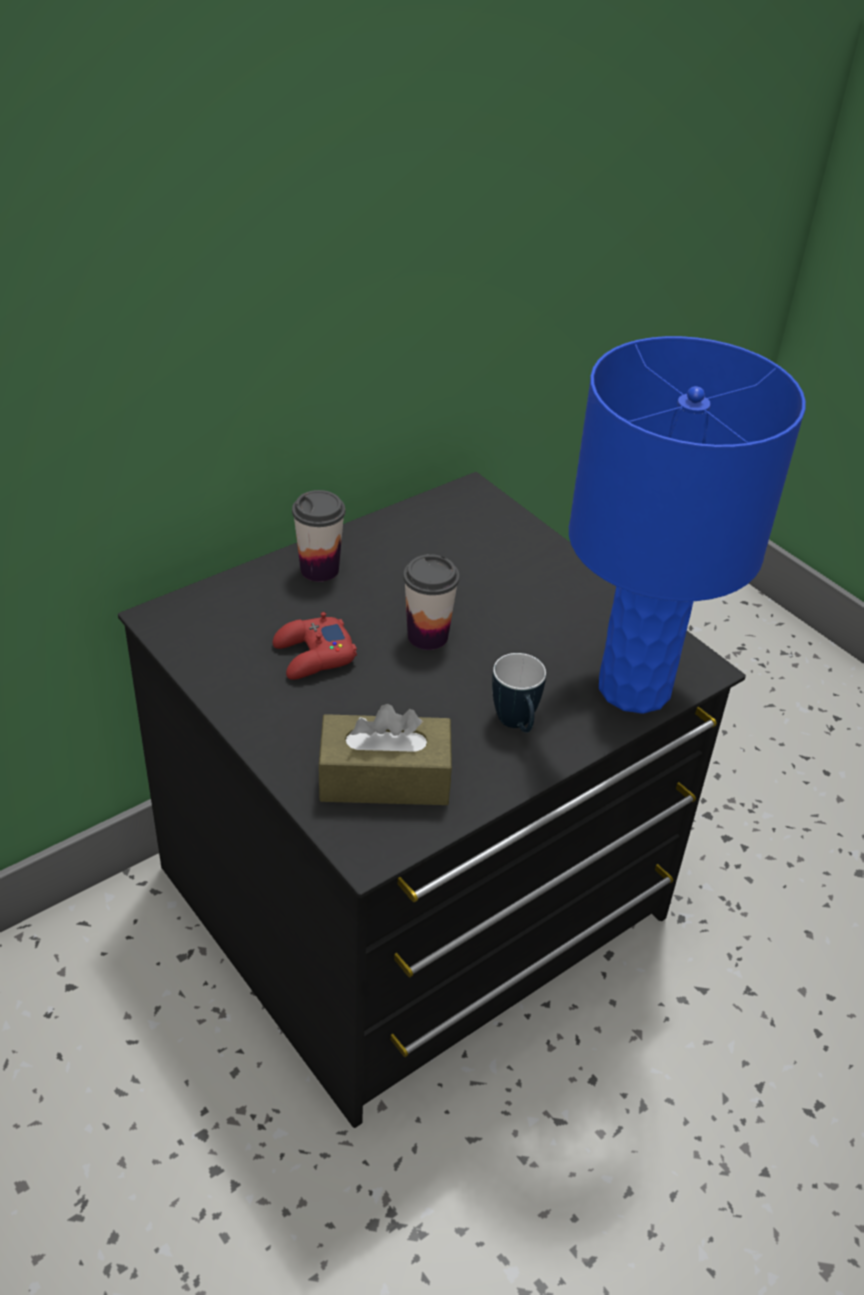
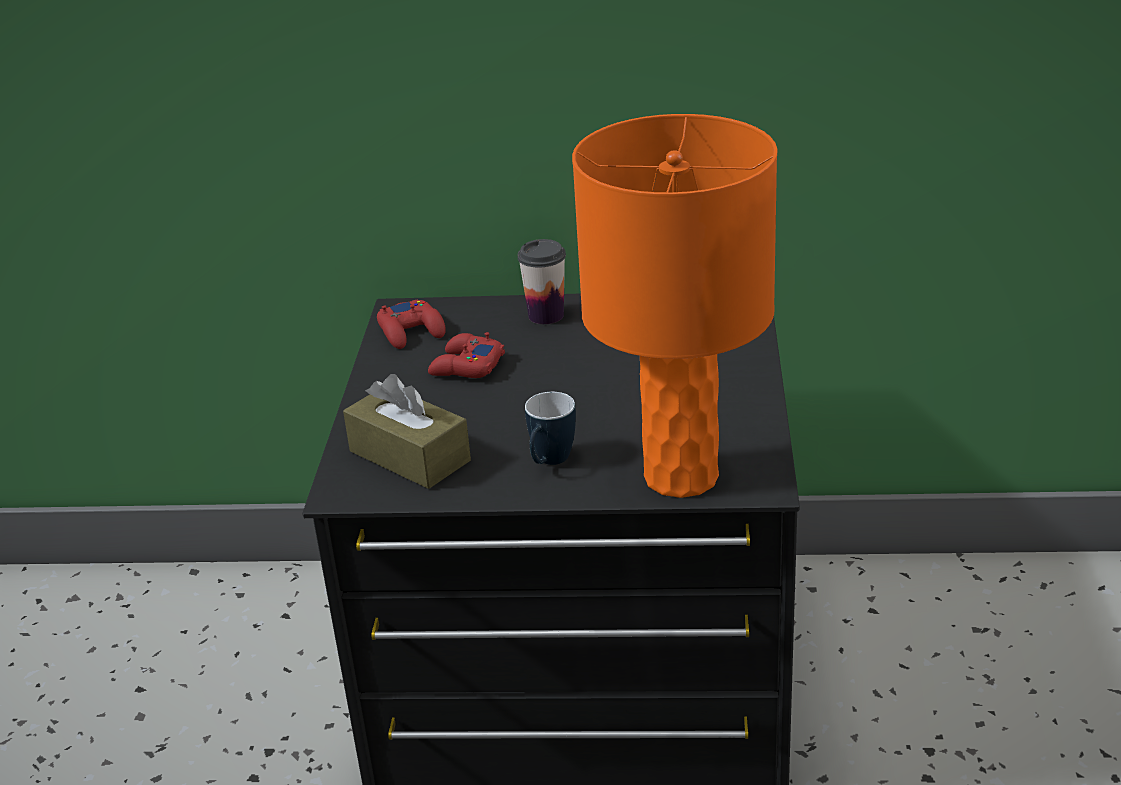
camera: 45 degrees right, 10 degrees down
(208, 638) = (411, 331): none -> red game controller
(427, 636) = (565, 383): cup -> none
(635, 688) = (682, 476): blue table lamp -> orange table lamp

